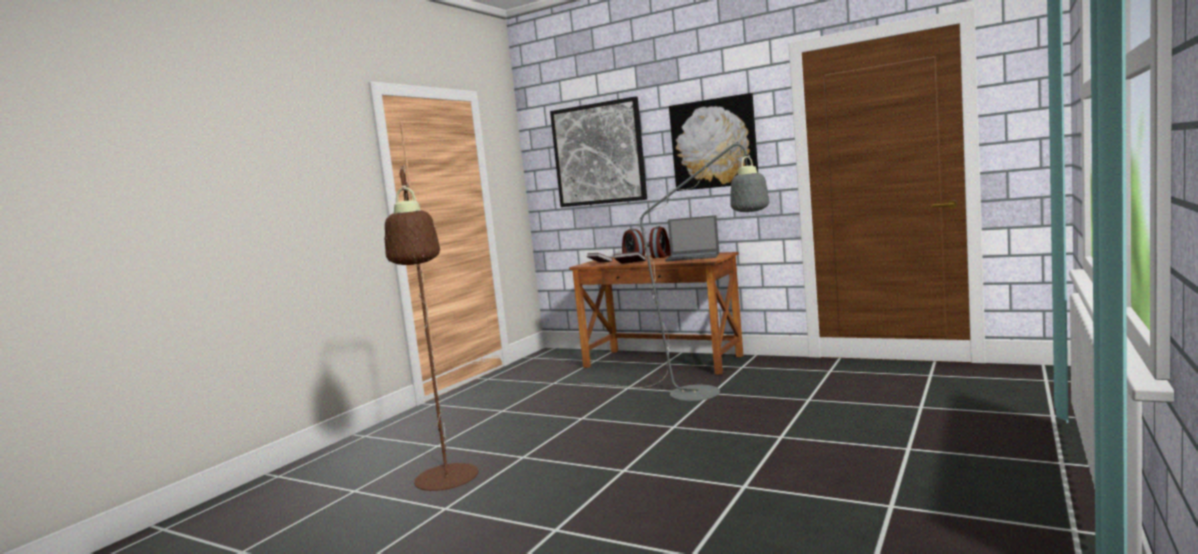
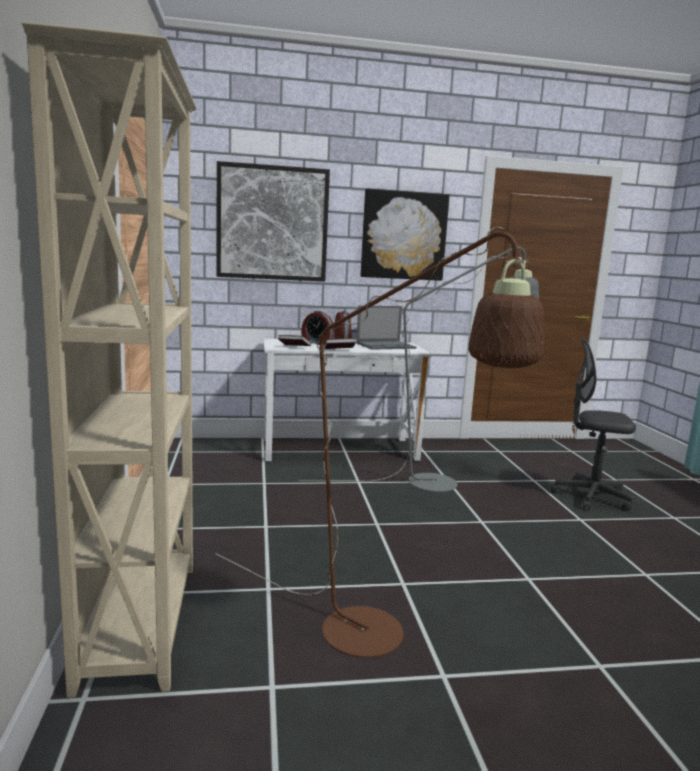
camera: 40 degrees left, 5 degrees up
(351, 450) = (143, 621): none -> beige bookcase
(662, 361) = (339, 449): brown desk -> white desk
(843, 419) = (591, 497): none -> grey office chair

